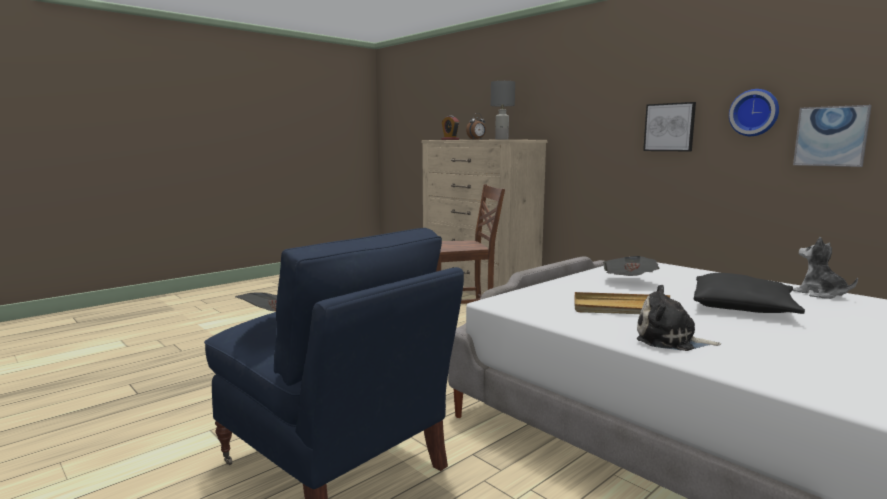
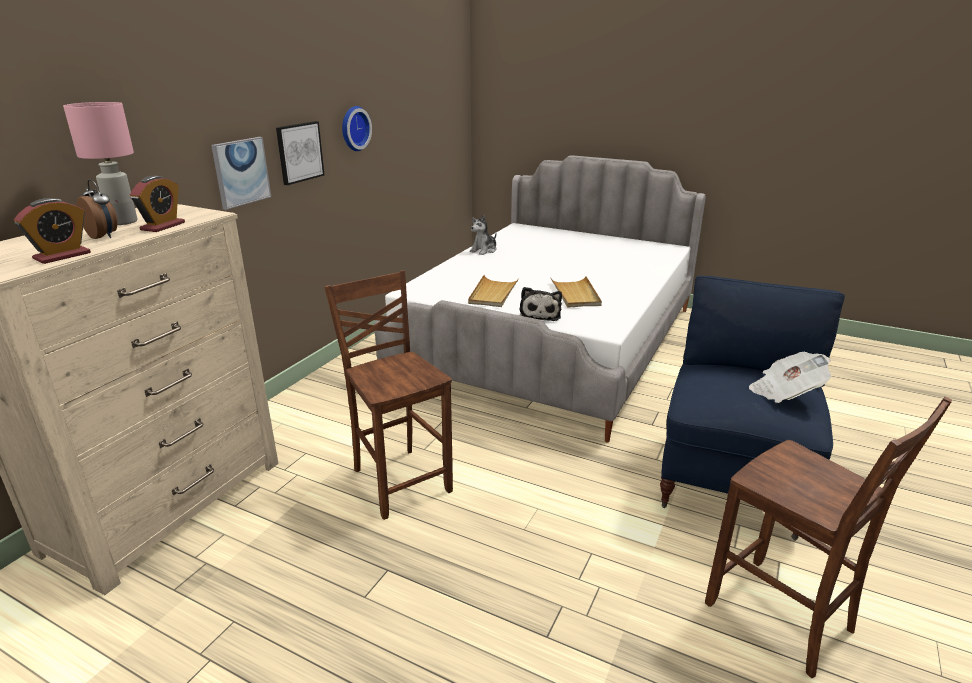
camera: 110 degrees left, 15 degrees up
(191, 420) = (782, 618): none -> brown chair
(488, 139) = (163, 226): none -> alarm clock
(502, 139) = (123, 222): grey table lamp -> pink table lamp
(629, 281) = (493, 293): newspaper -> beige tray
(670, 340) = (628, 284): plush toy -> plush toy (539, 314)
(743, 307) = (536, 267): black pillow -> none
(831, 136) = (391, 143): picture -> picture (241, 172)

